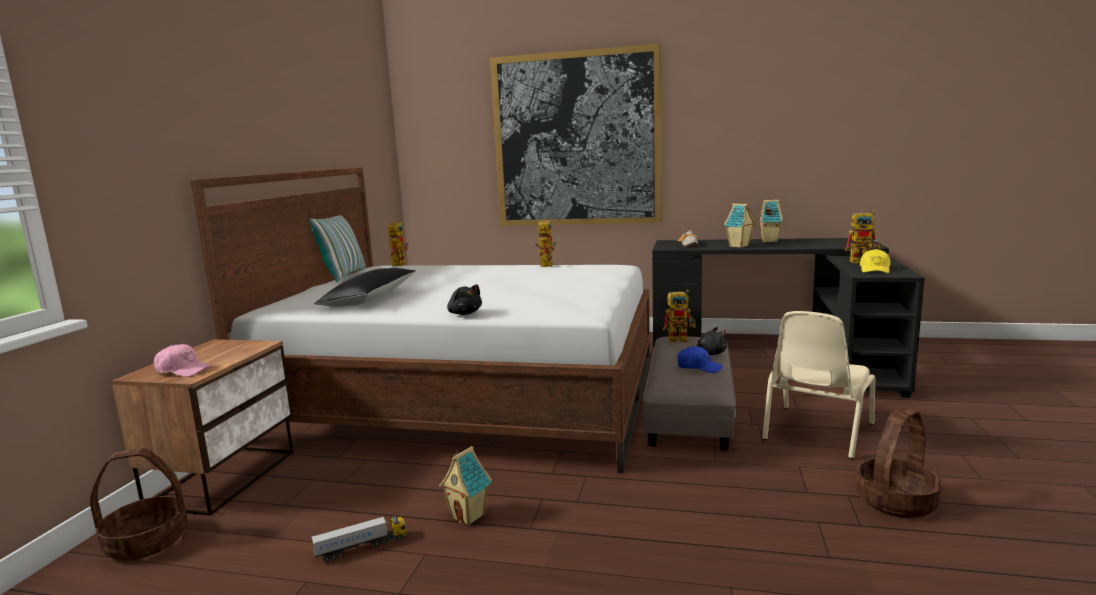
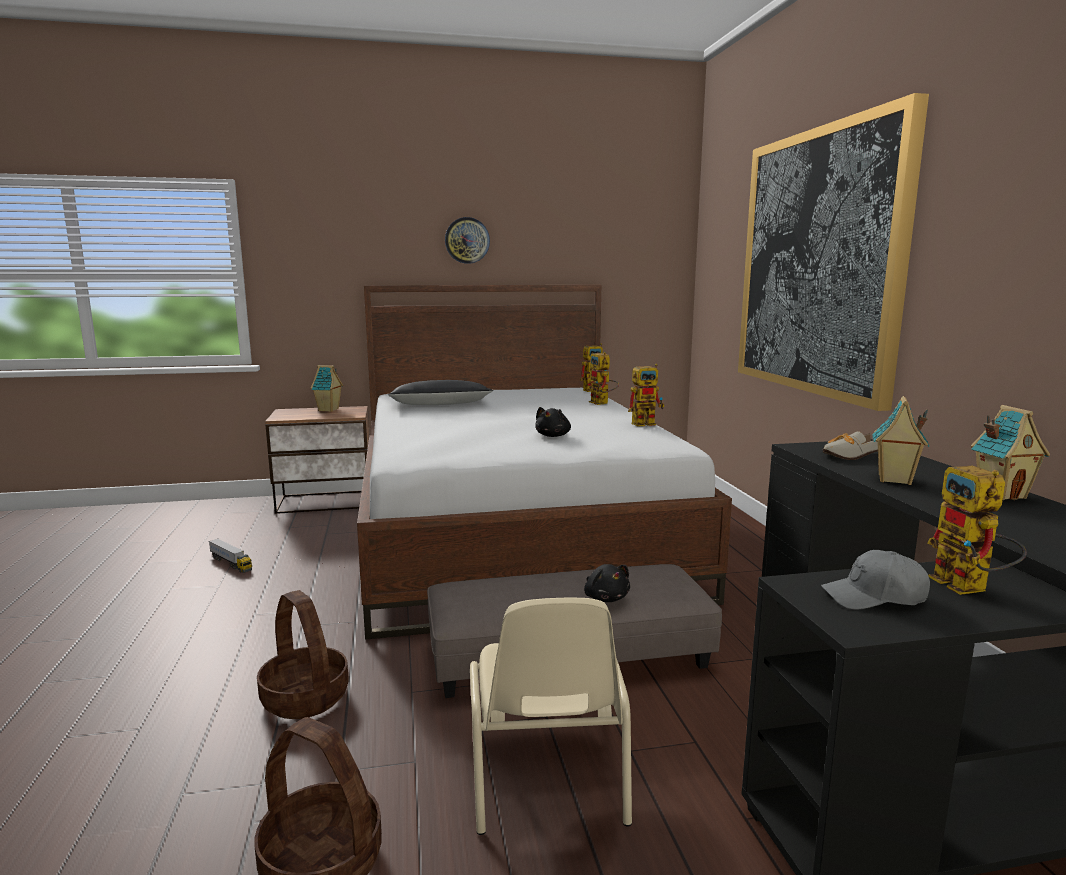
camera: 65 degrees right, 0 degrees up
(146, 542) = (243, 509): basket -> basket (304, 698)
(183, 370) = (292, 414): pink cap -> none
(267, 122) = (467, 240): none -> wall clock
(344, 275) = (533, 387): pillow -> none
(464, 313) = (395, 430): black plush toy -> black plush toy (553, 436)
(469, 516) = (274, 587): toy house -> toy house (329, 410)
(682, 339) = (658, 574): toy robot -> toy robot (602, 403)
(698, 367) = (539, 596): blue cap -> none
(816, 432) = (546, 774): beige chair -> beige chair turned 105 degrees counterclockwise
(875, 269) = (874, 597): yellow cap -> grey cap

